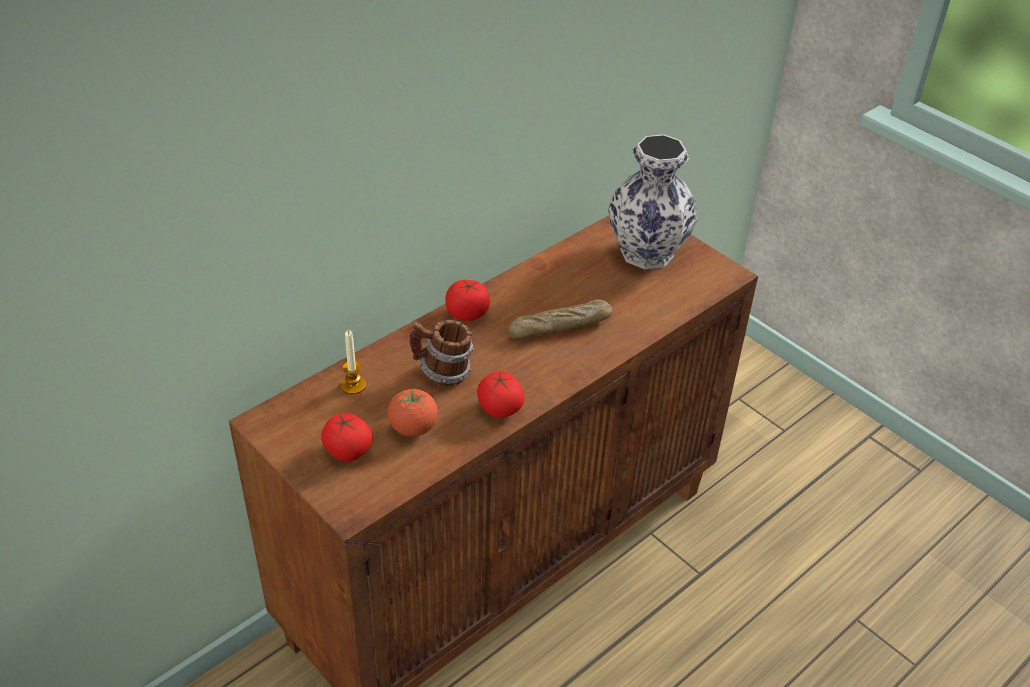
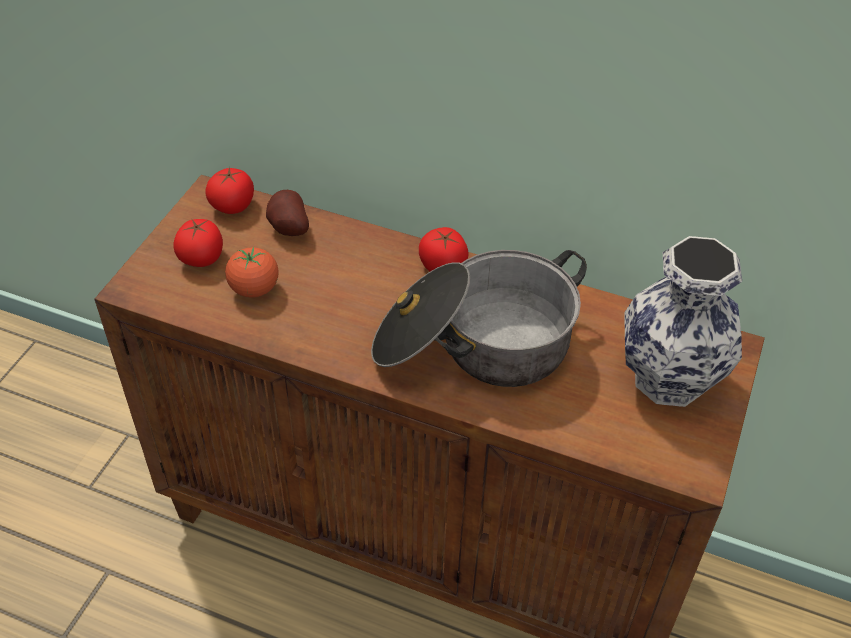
camera: 65 degrees right, 5 degrees up
(353, 385) = (287, 229): candle -> potato
(442, 373) = (342, 281): mug -> none
(499, 408) = (317, 340): tomato -> tomato (232, 205)
(560, 327) = (474, 345): bread -> cooking pot

